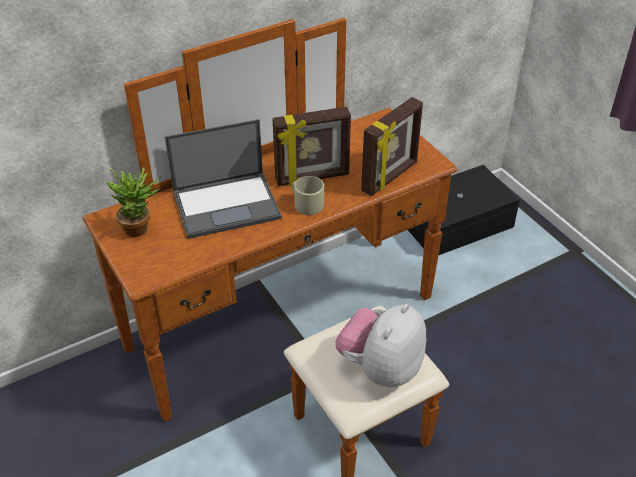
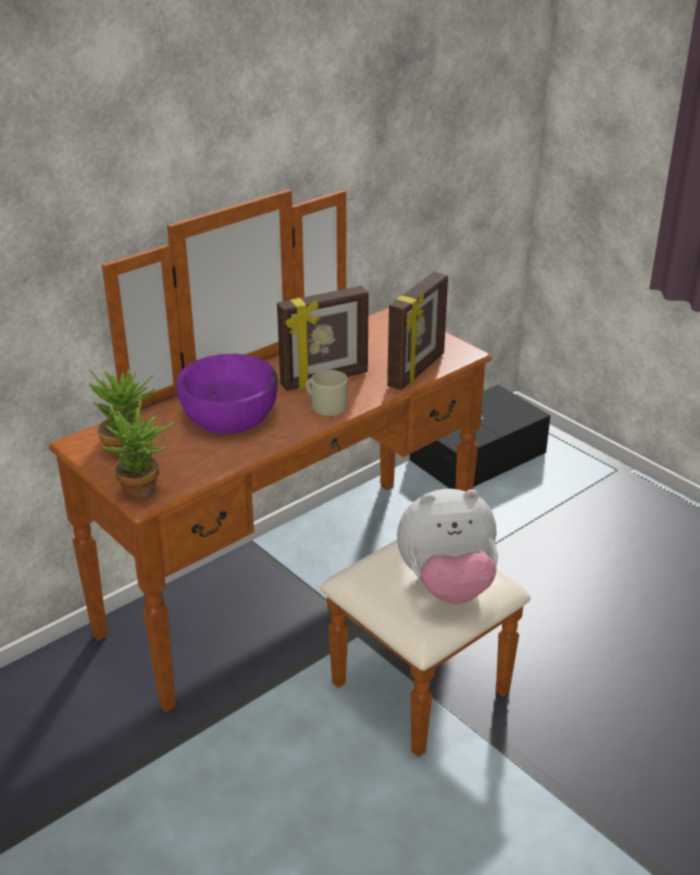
camera: 10 degrees left, 10 degrees down
(143, 273) = (144, 492): none -> potted plant
(227, 204) = (229, 414): laptop -> purple bowl
(381, 368) = (447, 585): plush toy -> plush toy turned 120 degrees counterclockwise

